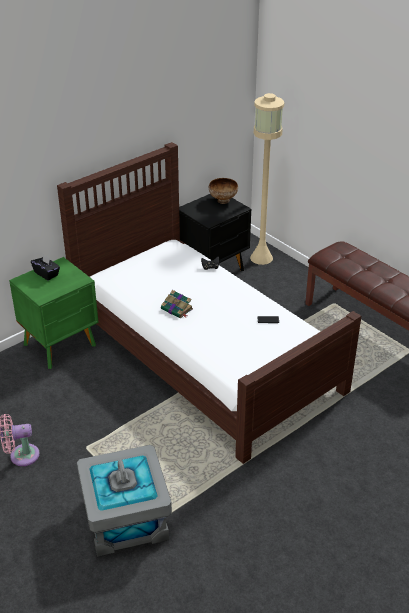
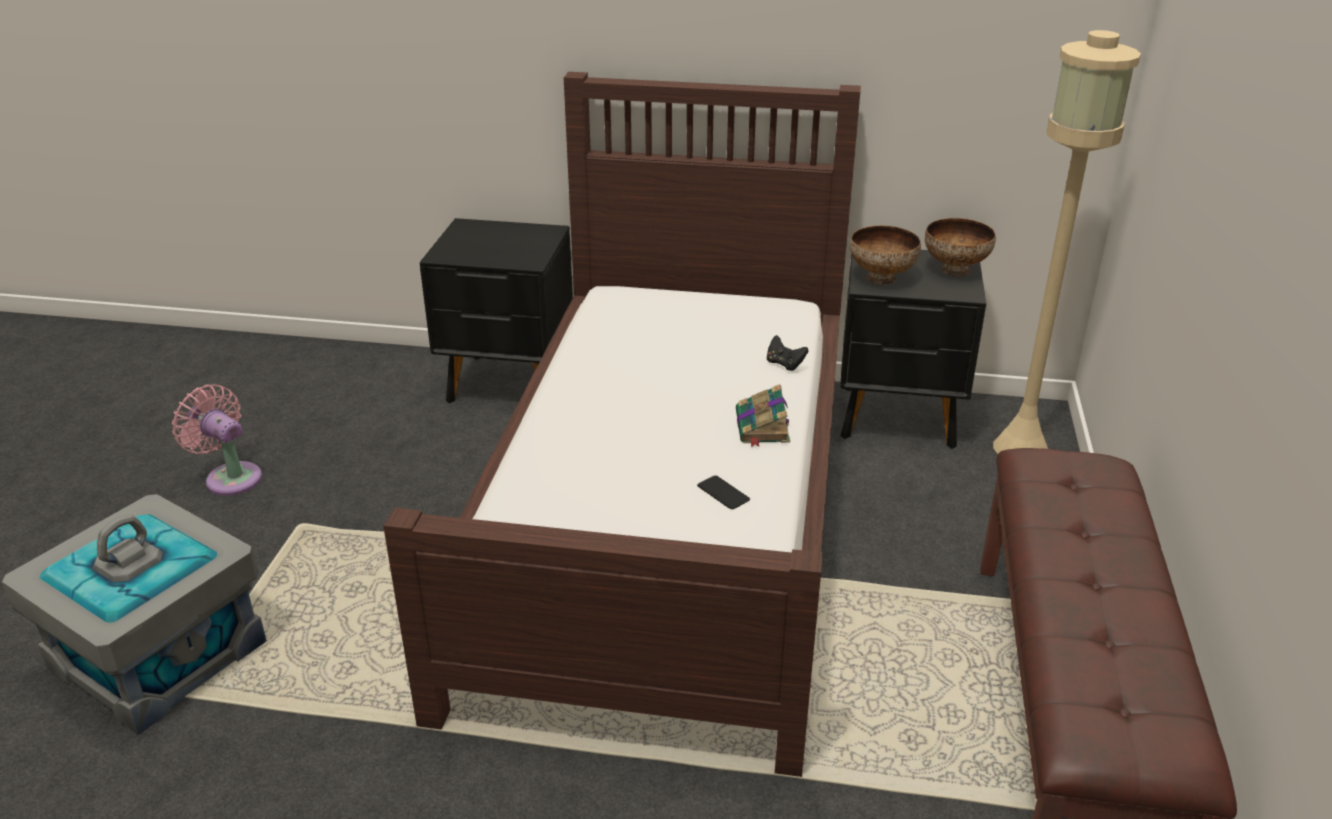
camera: 50 degrees right, 5 degrees down
(46, 274) = (506, 233): black tissue box -> none
(61, 345) = (511, 384): green nightstand -> black nightstand
(177, 309) = (617, 388): book -> book (762, 428)
(208, 216) = (882, 278): none -> bowl

